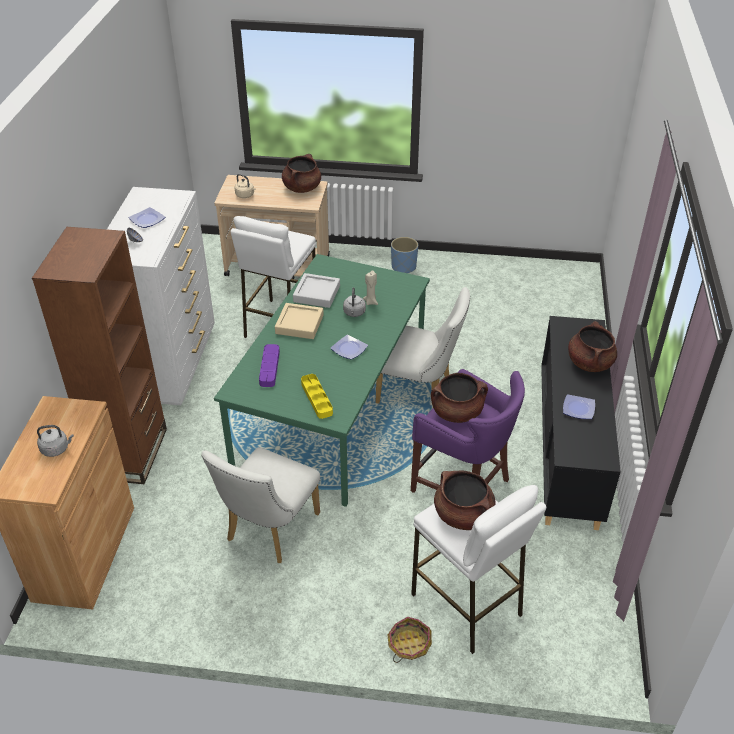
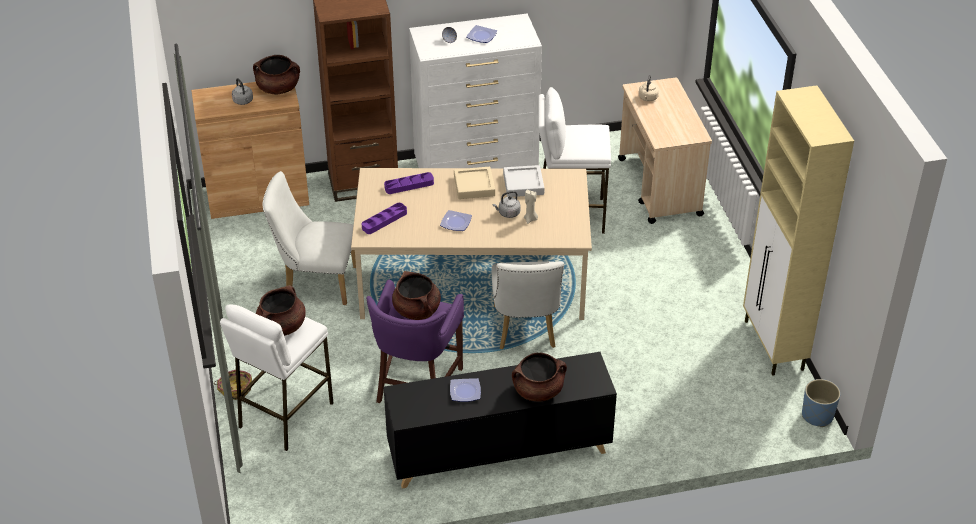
camera: 70 degrees right, 0 degrees up
(302, 188) = (686, 128): brown cooking pot -> brown cooking pot (278, 88)
(316, 398) = (384, 220): yellow tray -> purple tray
(333, 409) = (472, 281): green dining table -> beige dining table
(403, 267) = (719, 274): blue planter -> blue planter (817, 415)
(497, 265) = (773, 346): none -> beige cabinet

